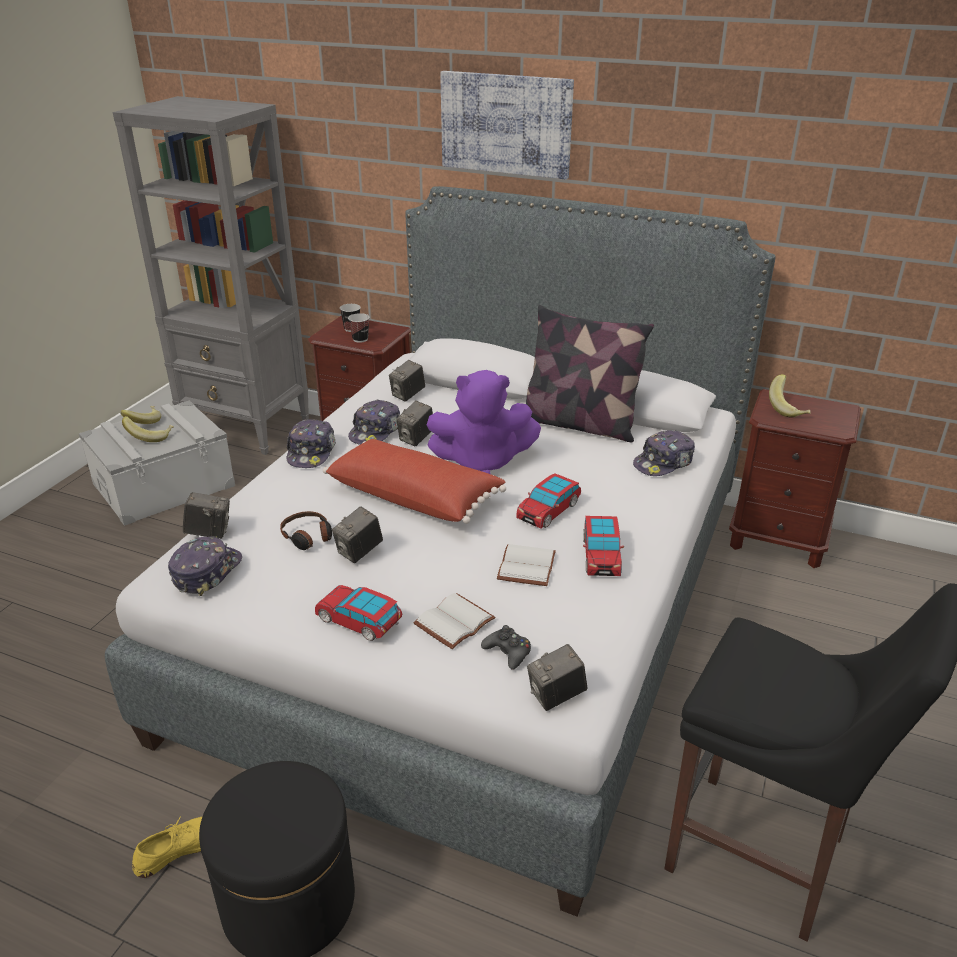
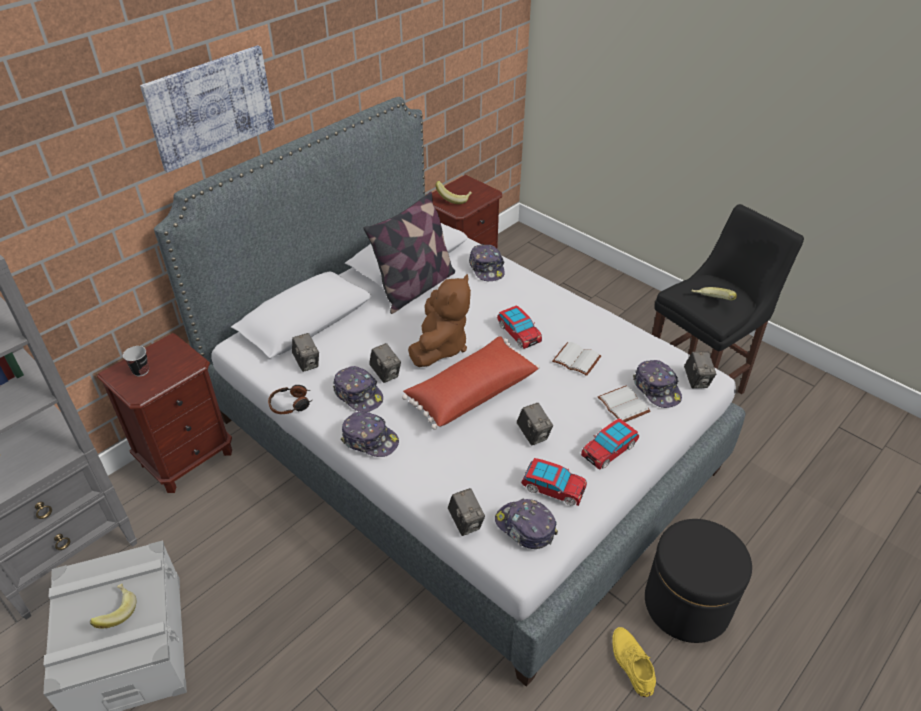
camera: 70 degrees left, 10 degrees up
(143, 422) = (72, 619): banana -> banana (711, 302)
(209, 532) = (466, 522): camera -> camera turned 135 degrees clockwise
(308, 537) = (503, 459): headphones -> headphones (291, 404)
(360, 339) = (171, 369): cup -> none
(482, 461) = (440, 347): purple plush toy -> brown plush toy
(508, 652) = (657, 389): black game controller -> cap
(601, 555) = (577, 326): toy car -> toy car (553, 488)

